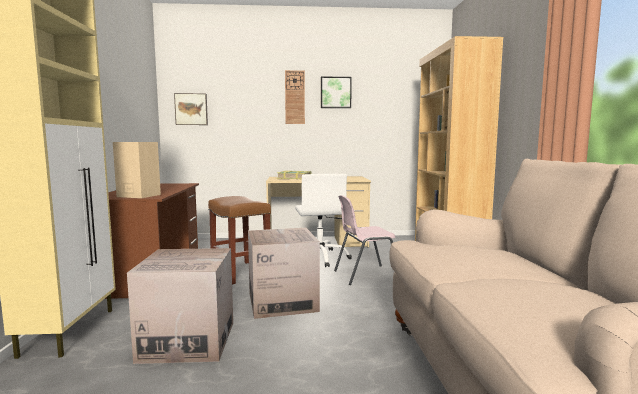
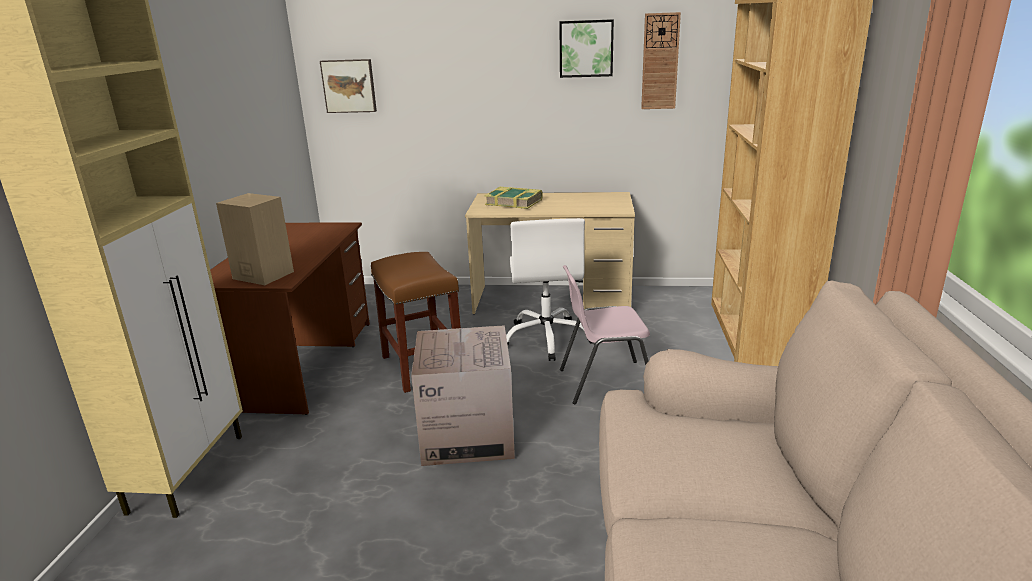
camera: 10 degrees right, 15 degrees up
(188, 341) = (328, 503): cardboard box -> none
(295, 97) = (515, 59): wall clock -> wall clock (660, 61)

